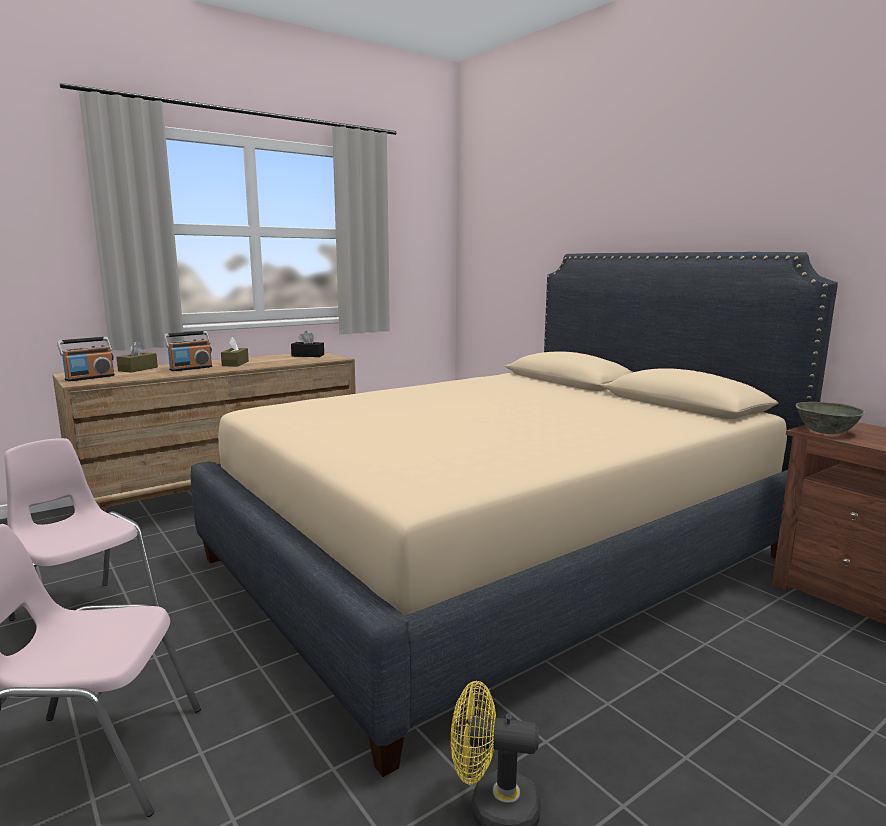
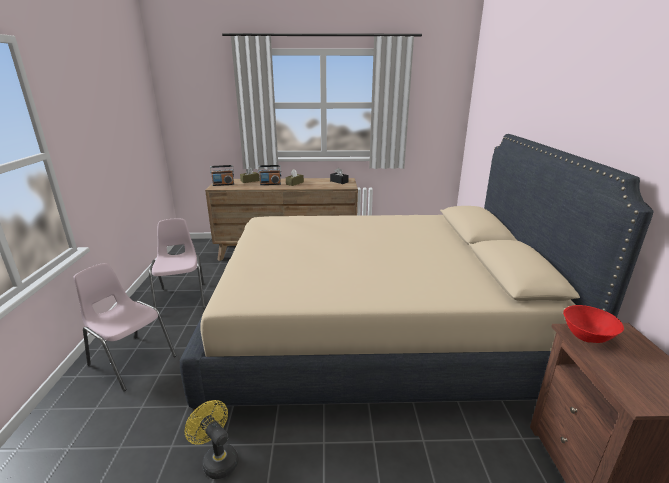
camera: 35 degrees right, 10 degrees up
(825, 430) = (586, 335): grey bowl -> red bowl

